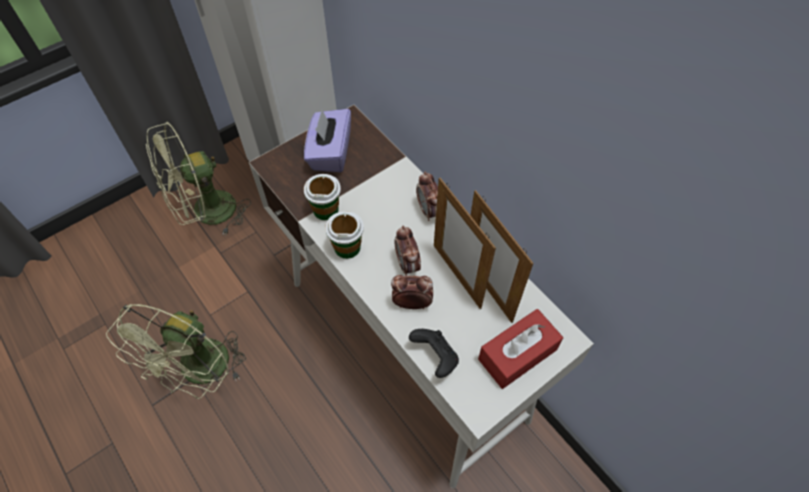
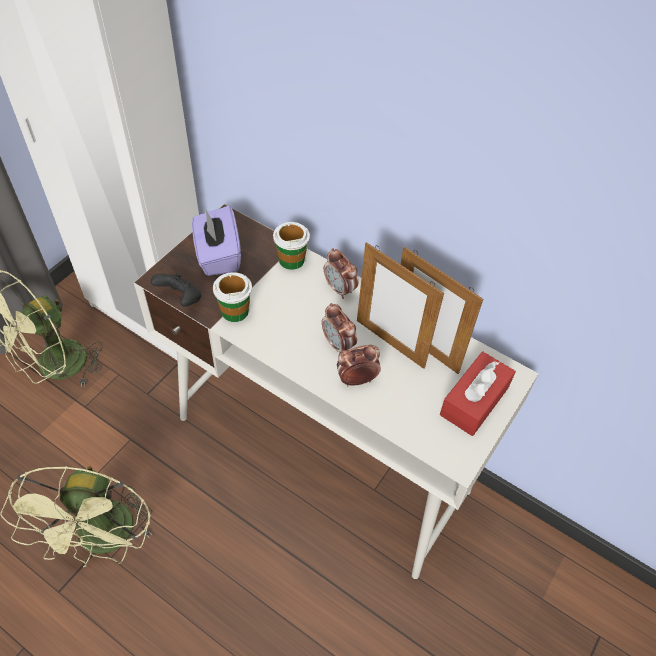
camera: 20 degrees left, 5 degrees down
(347, 247) = (271, 342): cup -> cup (291, 260)
(435, 357) = (399, 424): black game controller -> black game controller (181, 299)

